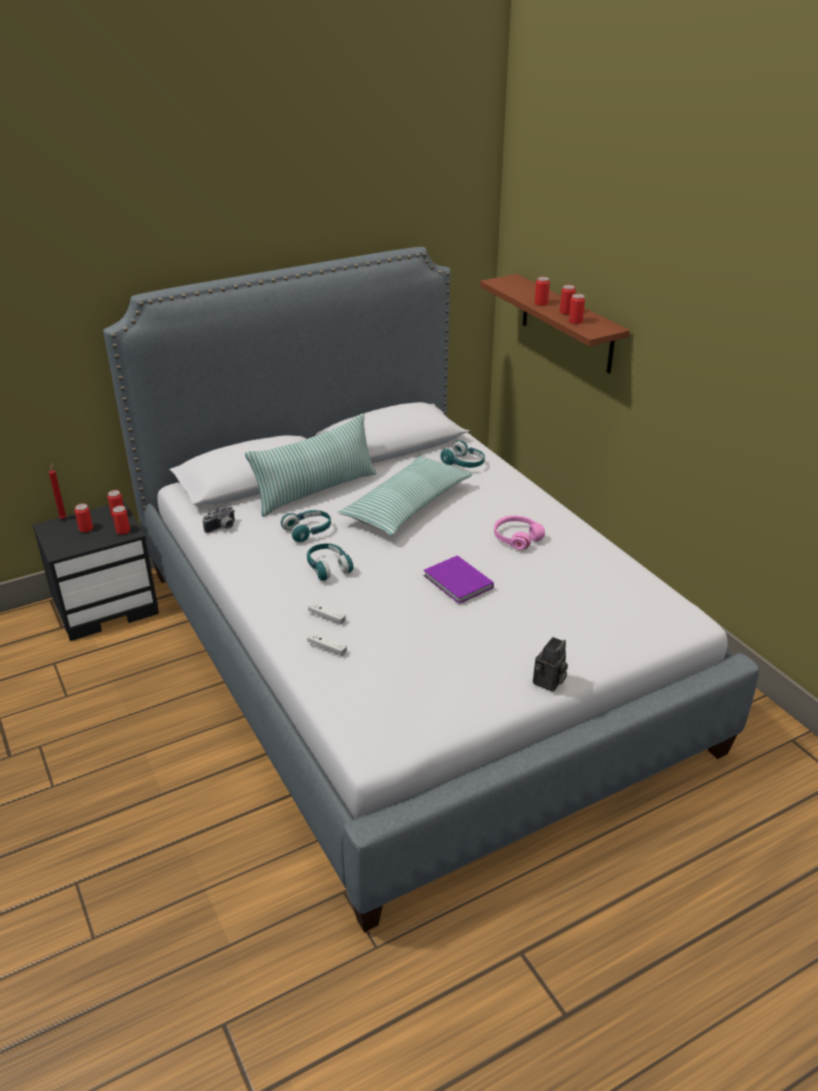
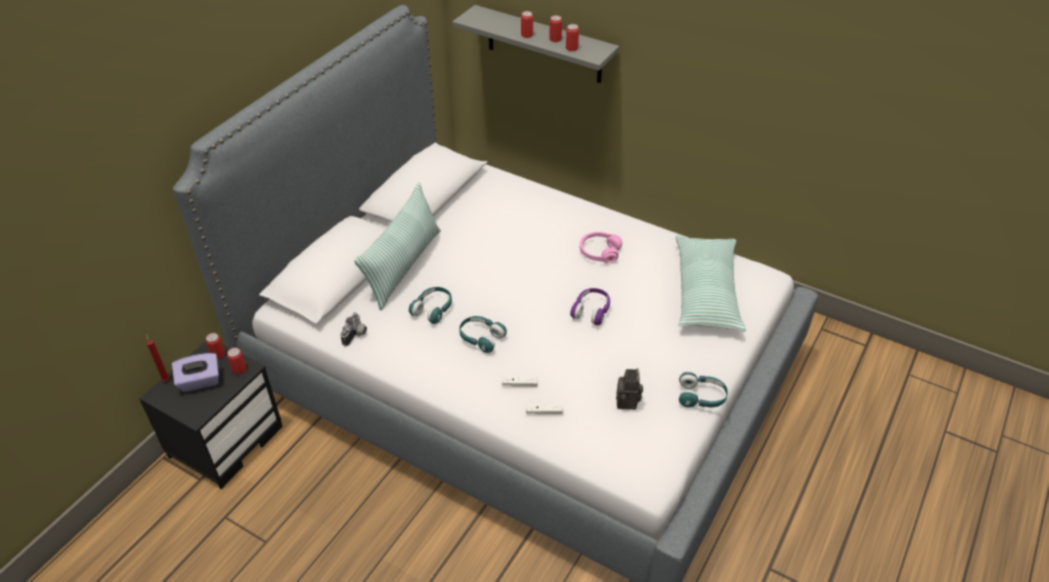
camera: 30 degrees left, 10 degrees up
(86, 529) = (200, 381): can -> purple tissue box
(407, 507) = (492, 254): pillow -> pillow (706, 292)
(458, 583) = (591, 311): purple book -> purple headphones
(464, 463) = (502, 194): turquoise headphones -> turquoise headphones (701, 397)
(549, 683) = (720, 370): camera -> camera (628, 403)
(567, 324) = (544, 45): brown shelf -> grey shelf

